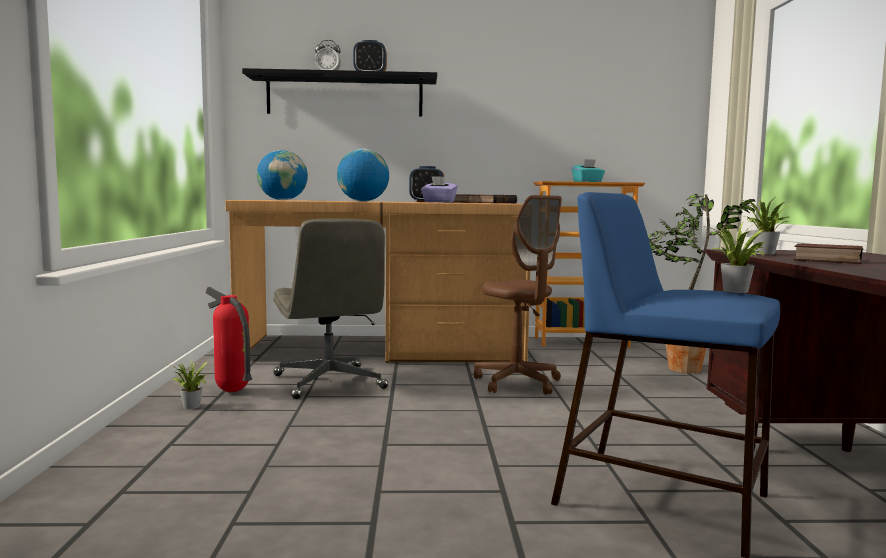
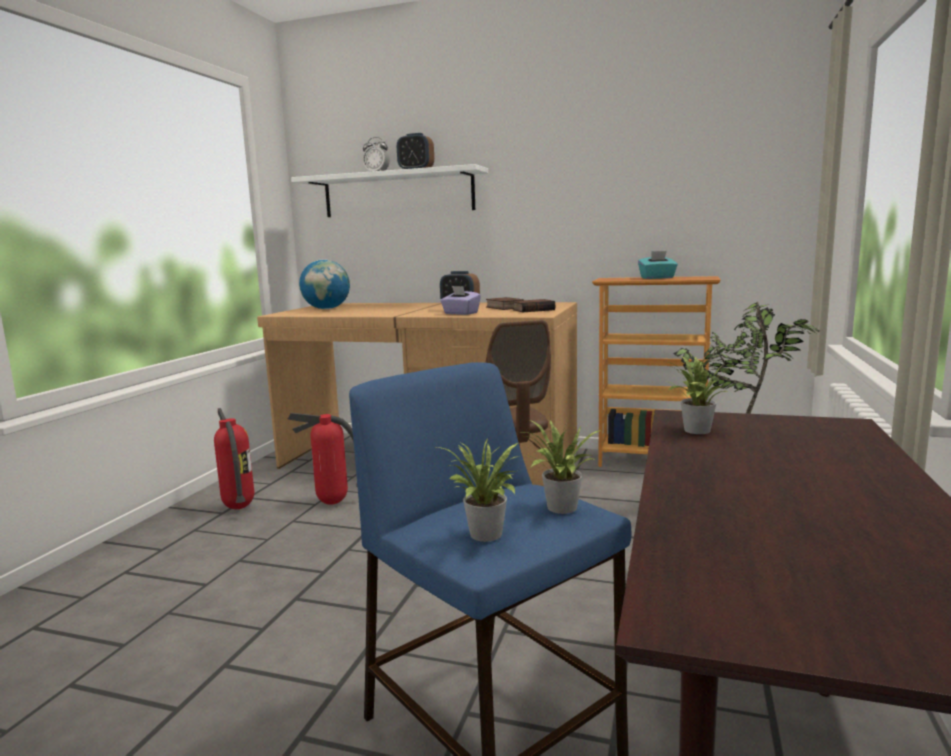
camera: 20 degrees right, 5 degrees up
(191, 407) = (186, 525): potted plant -> potted plant (485, 536)
(329, 382) = (332, 503): grey office chair -> fire extinguisher
(345, 96) = (397, 194): black shelf -> white shelf
(363, 201) = (386, 313): globe -> none
(826, 260) = (726, 464): book -> none

